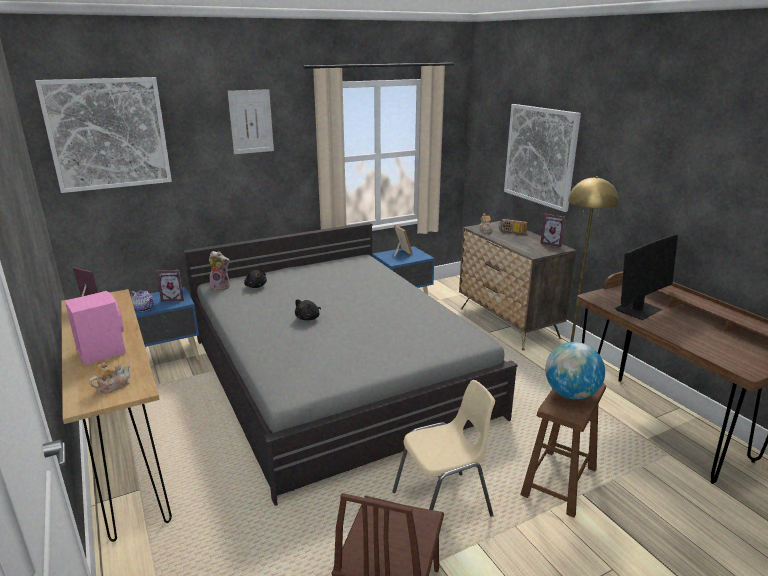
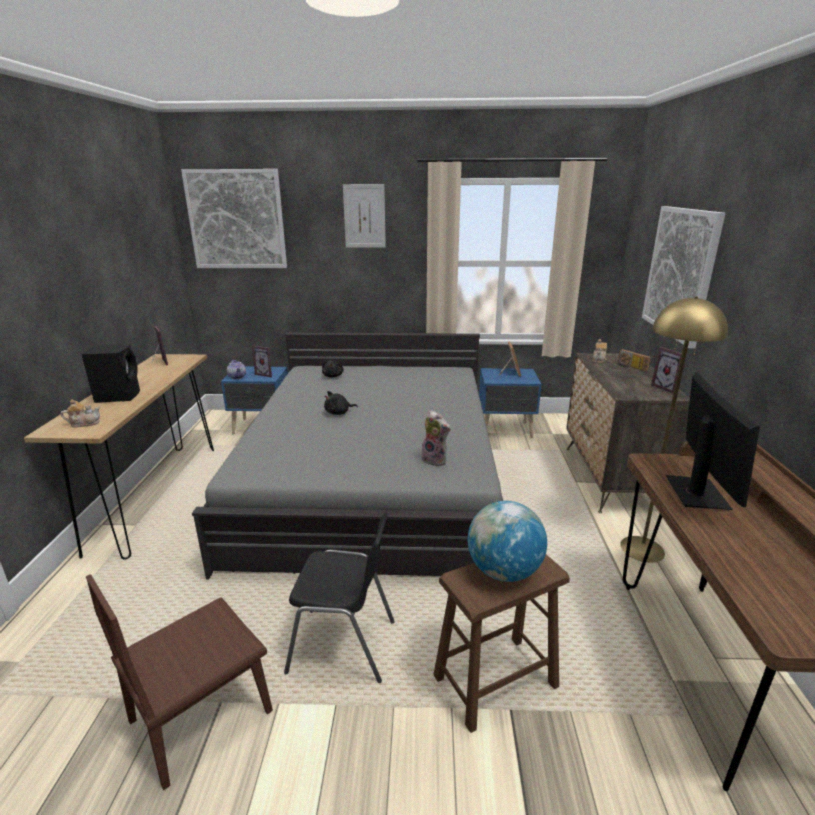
camera: 30 degrees right, 0 degrees up
(101, 351) = (119, 396): pink speaker -> black speaker
(221, 287) = (306, 371): plush toy -> plush toy (435, 460)
(443, 504) = (344, 646): beige chair -> black chair
(638, 310) = (696, 493): monitor -> monitor turned 75 degrees counterclockwise

